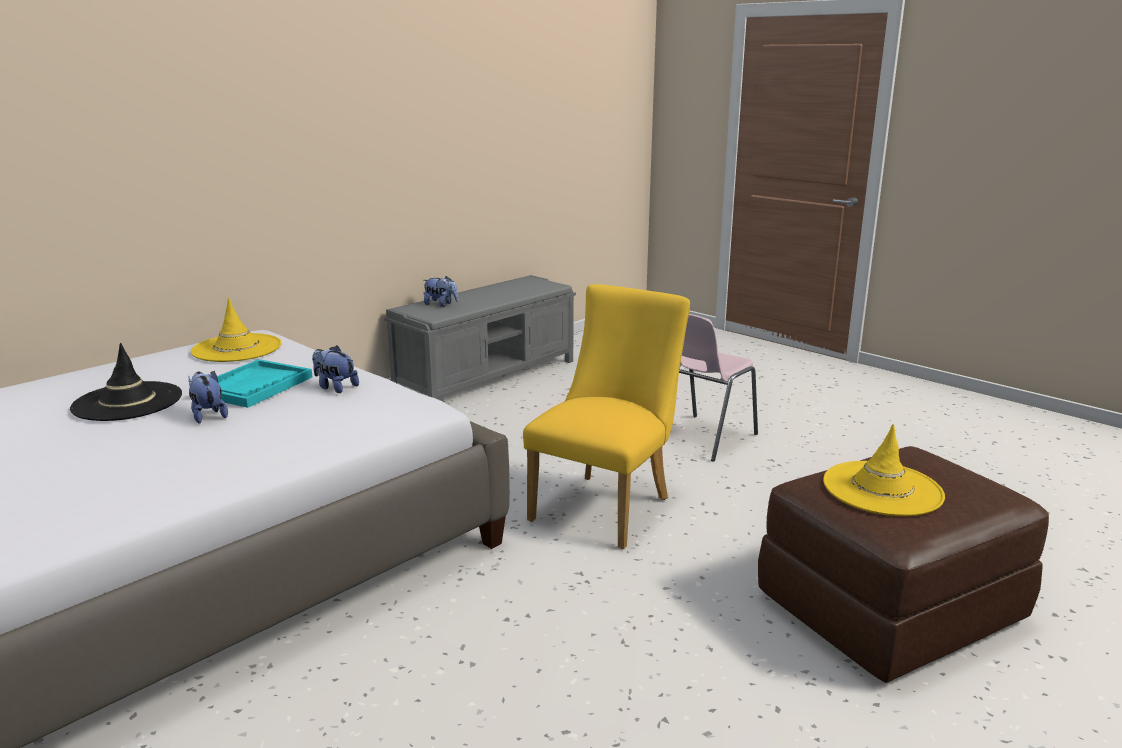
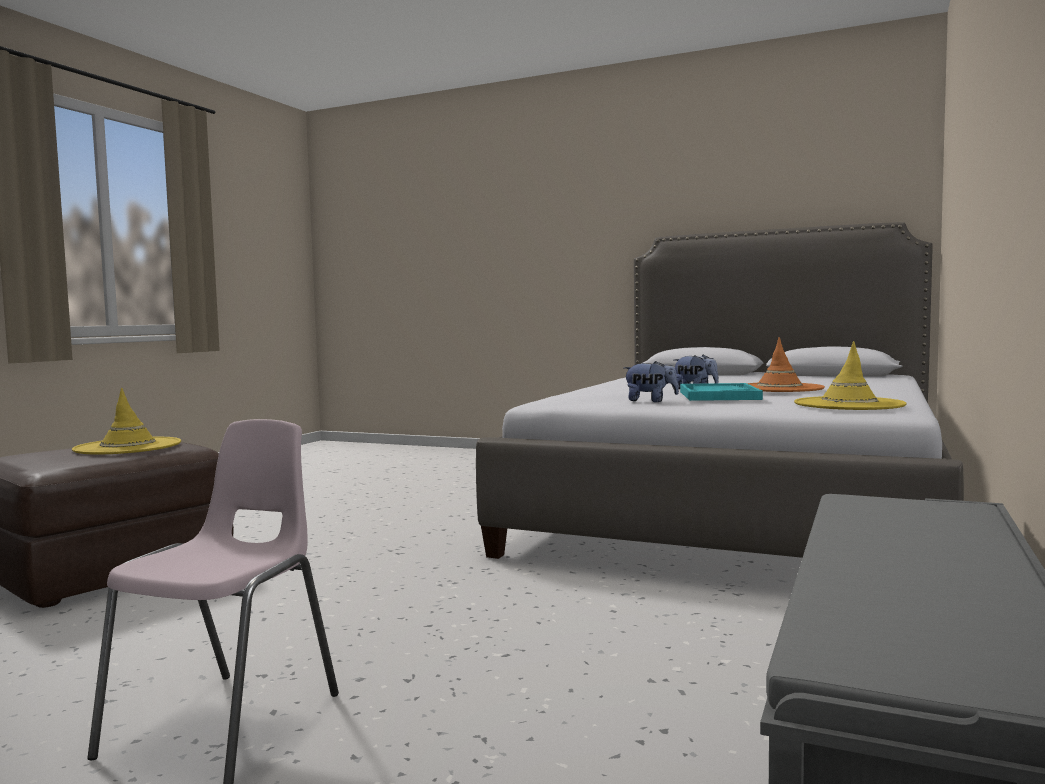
camera: 160 degrees right, 15 degrees down
(127, 402) = (779, 388): black hat -> orange hat
(441, 304) = (934, 523): plush toy -> none
(607, 505) = (392, 598): yellow chair -> none

